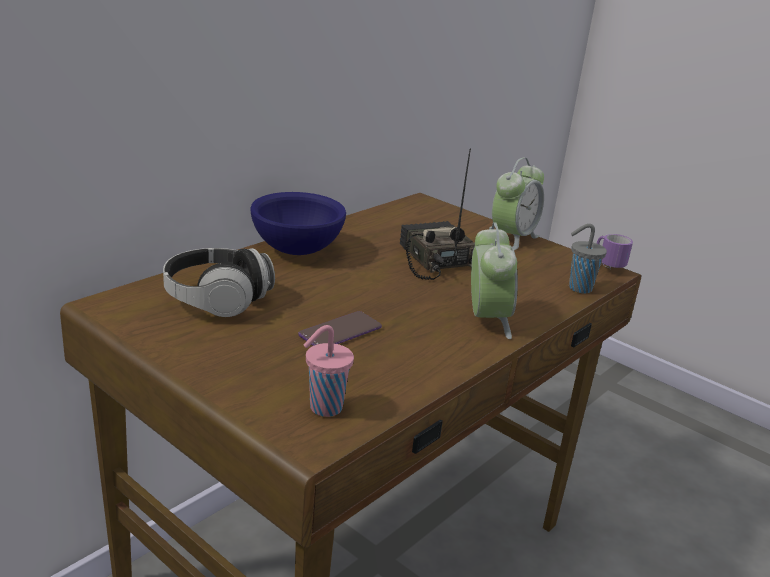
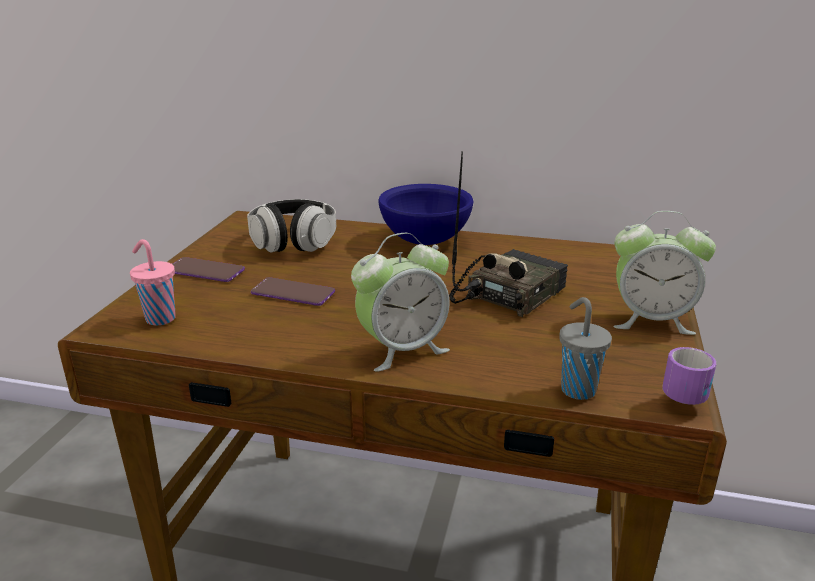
camera: 65 degrees right, 0 degrees up
(231, 360) = (205, 271): none -> phone

